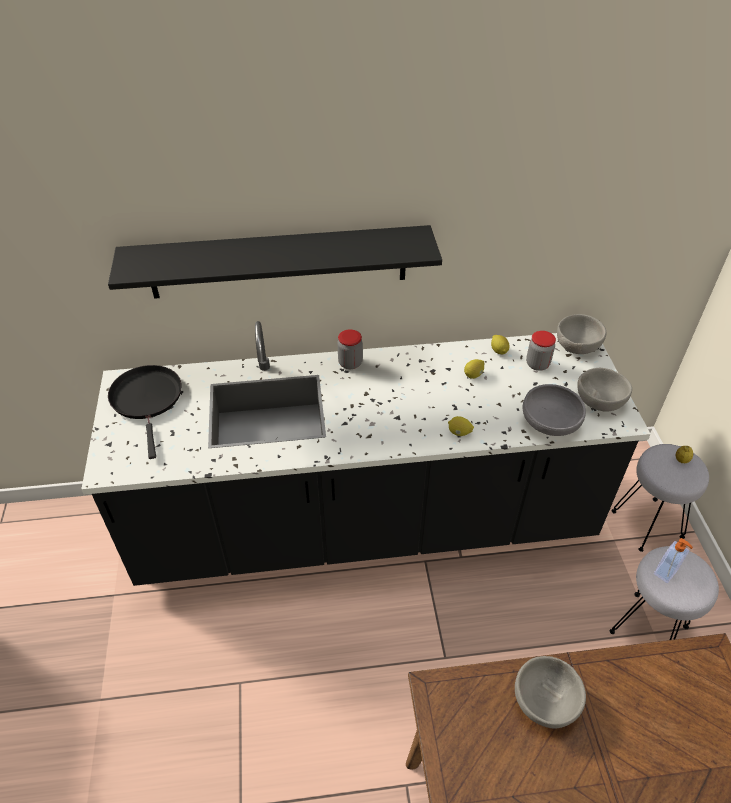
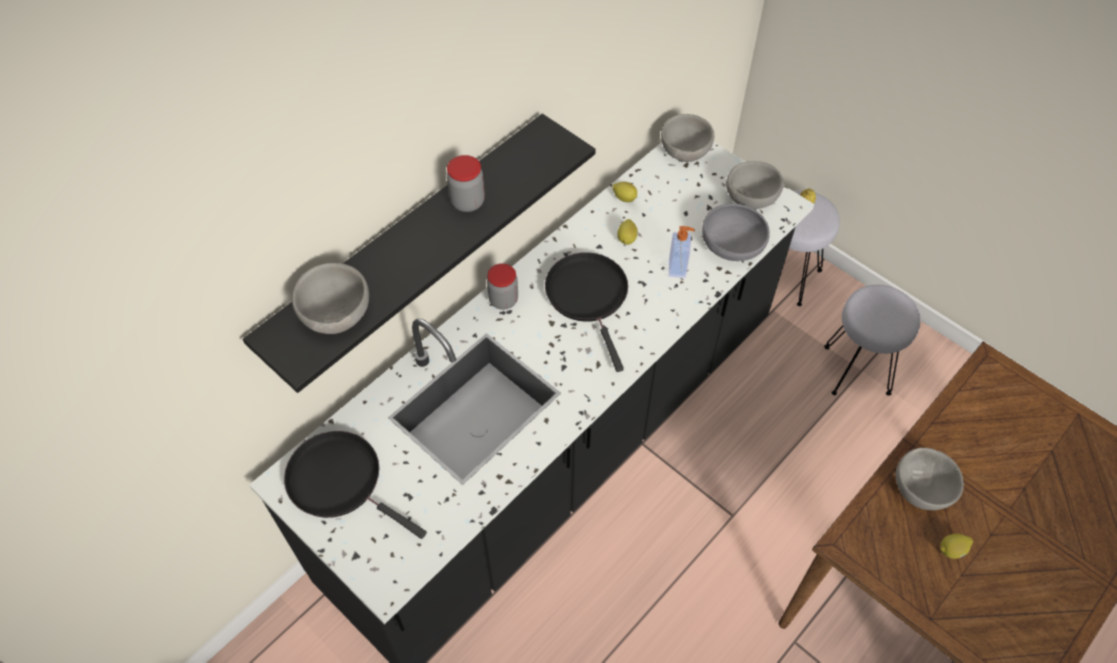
camera: 40 degrees left, 10 degrees up
(176, 261) = (338, 313): none -> grey bowl
(408, 393) = (589, 296): none -> black frying pan
(459, 433) = (670, 306): lemon -> lemon (952, 550)
(537, 364) = (670, 191): jar -> jar (467, 202)
(666, 572) = (873, 316): soap dispenser -> soap dispenser (678, 268)

